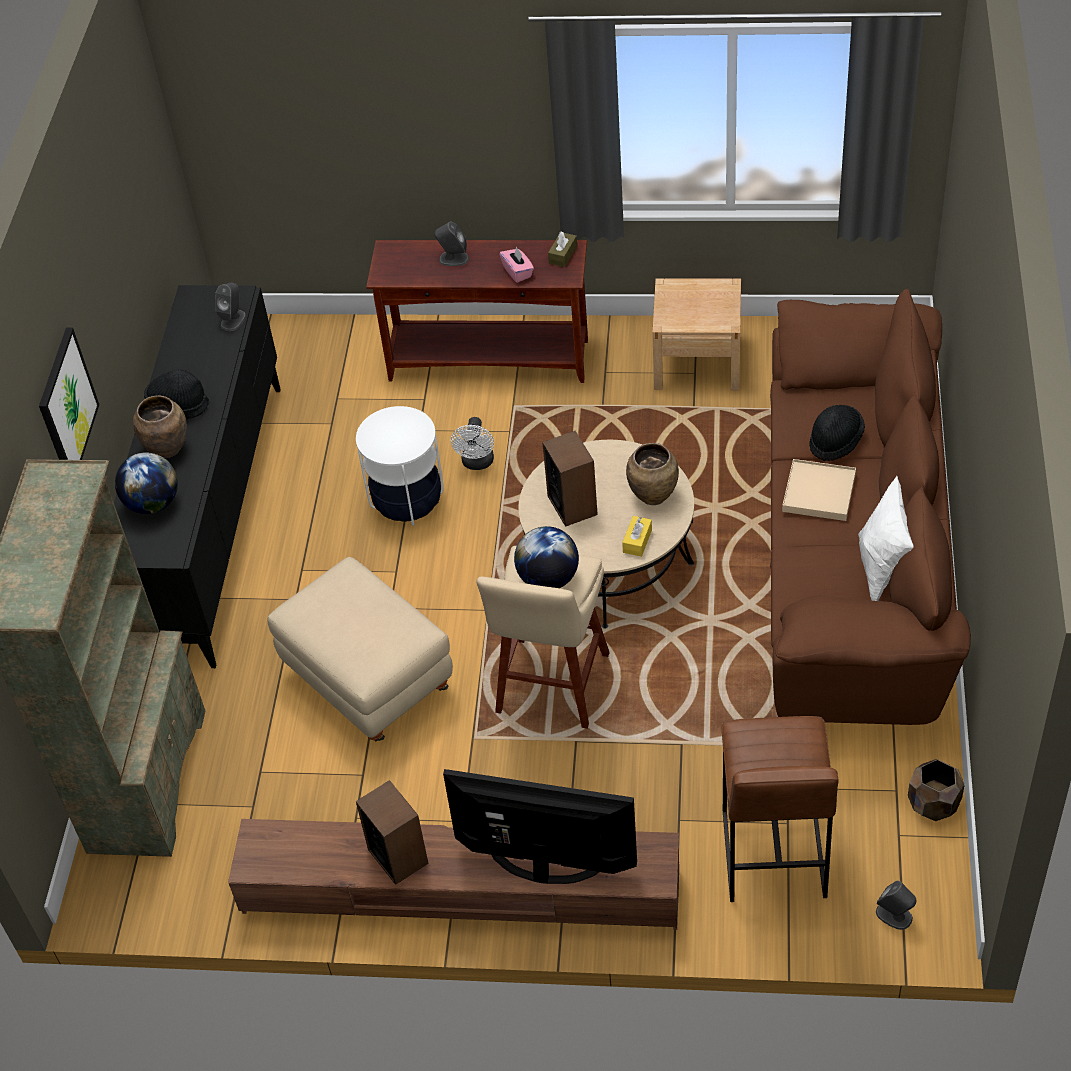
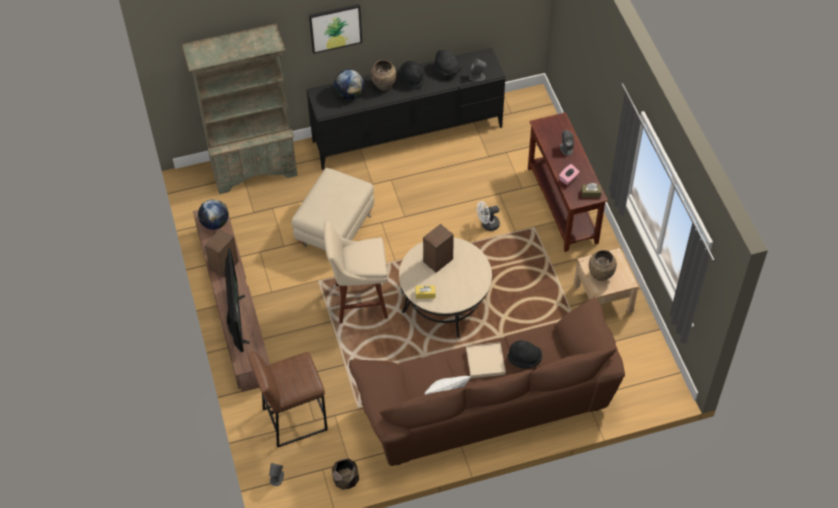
camera: 65 degrees right, 5 degrees up
(191, 355) = (447, 70): none -> black hat
(407, 502) = (450, 205): white side table -> none
(548, 579) = (364, 257): globe -> globe (215, 223)
(653, 496) = (457, 292): brown vase -> brown vase (600, 276)

